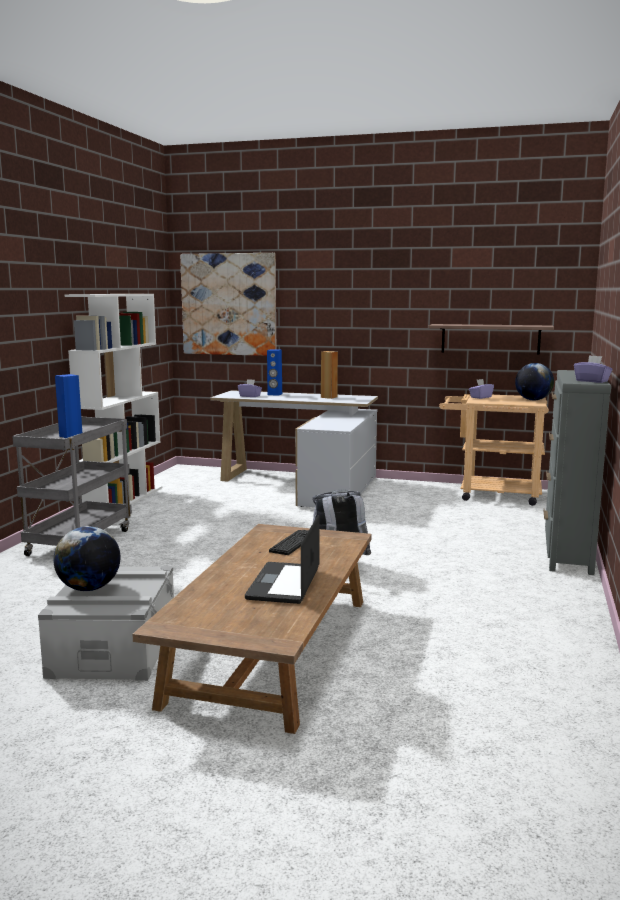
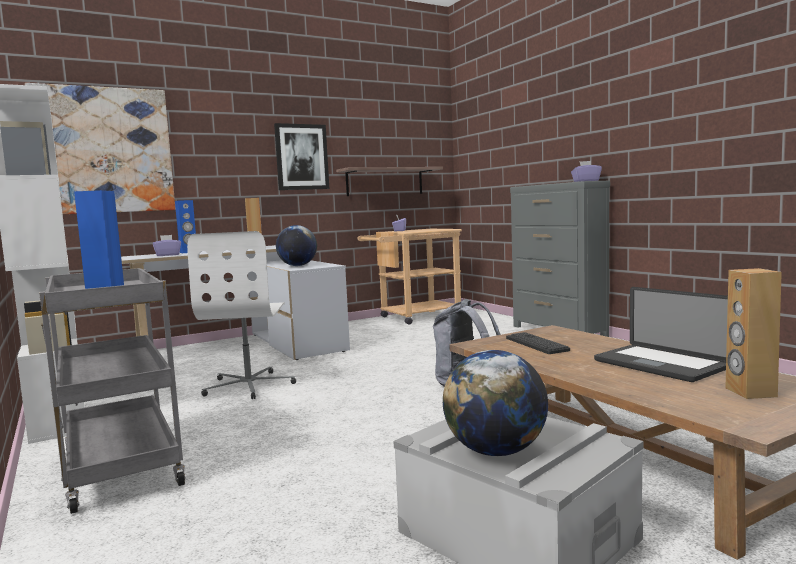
camera: 45 degrees left, 5 degrees down
(230, 516) = (249, 385): none -> white office chair
(242, 617) = (750, 392): none -> brown speaker
(395, 310) = (301, 157): none -> picture
(533, 400) = (437, 229): globe -> globe (298, 266)

